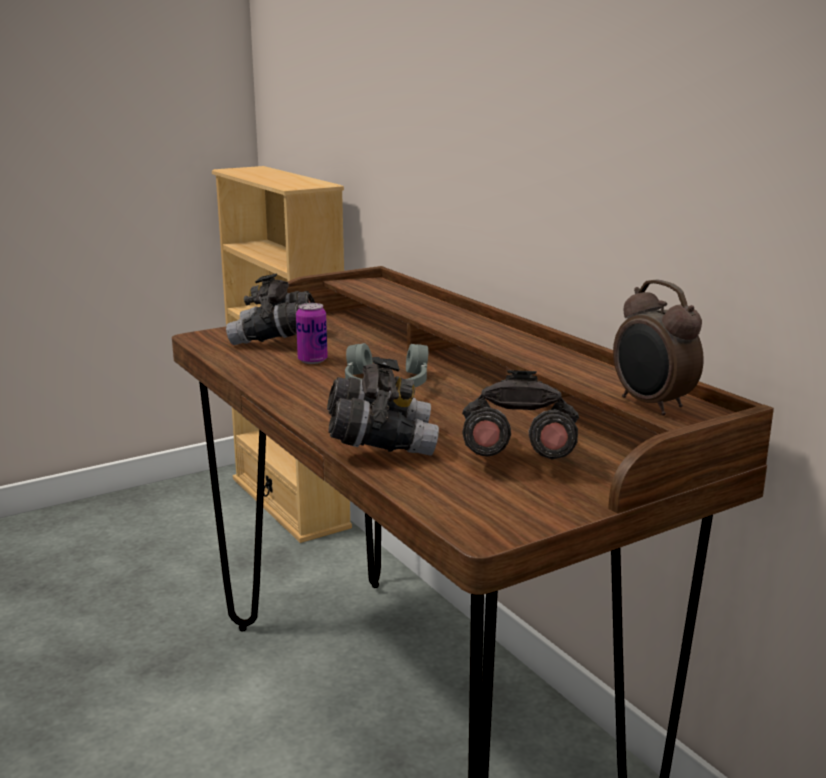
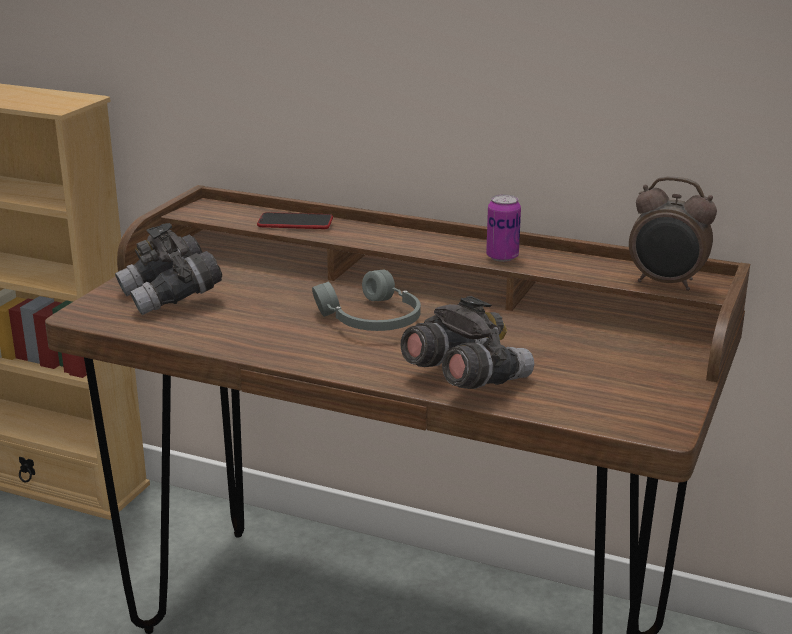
camera: 35 degrees left, 5 degrees up
(312, 360) = (255, 311): can -> can (502, 257)
(408, 300) = (295, 223): none -> phone
(516, 458) = (585, 358): grey binoculars -> none

